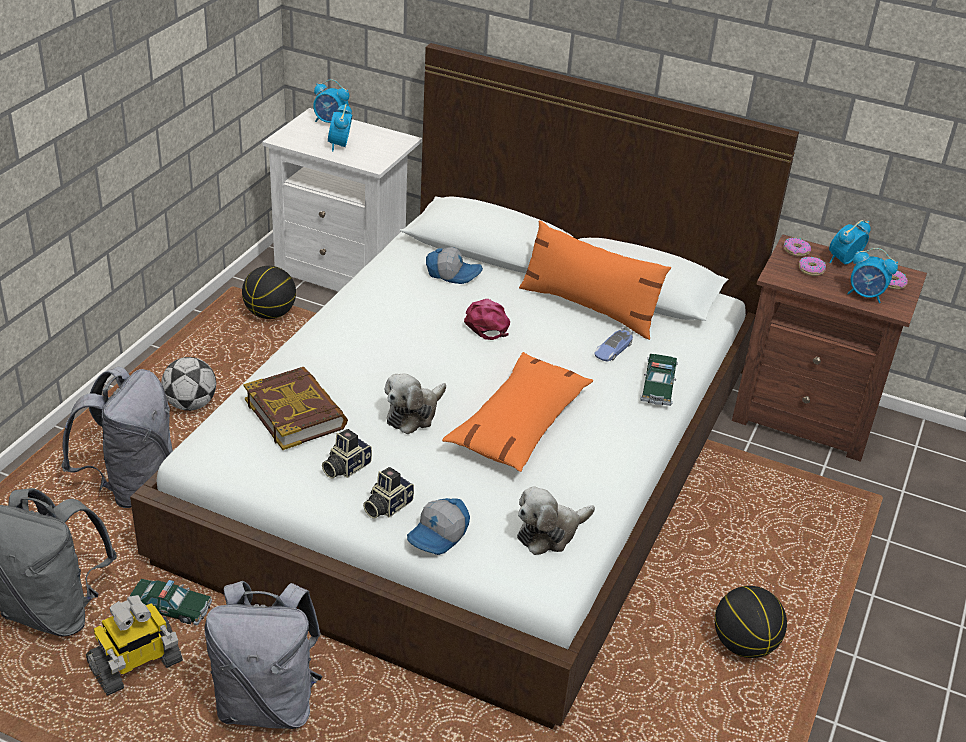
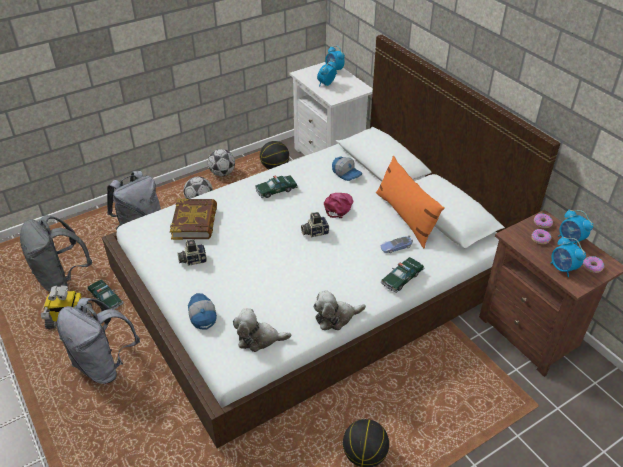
camera: 35 degrees right, 5 degrees up
(188, 349) = (222, 173): none -> football
(373, 328) = (276, 190): none -> toy car
(386, 506) = (192, 288): camera -> camera (314, 232)
(414, 414) = (252, 244): plush toy -> plush toy (336, 317)
(439, 535) = (201, 315): cap -> cap turned 90 degrees clockwise
(520, 424) = (301, 271): orange pillow -> none
(843, 261) = (570, 240): alarm clock -> alarm clock turned 120 degrees counterclockwise

